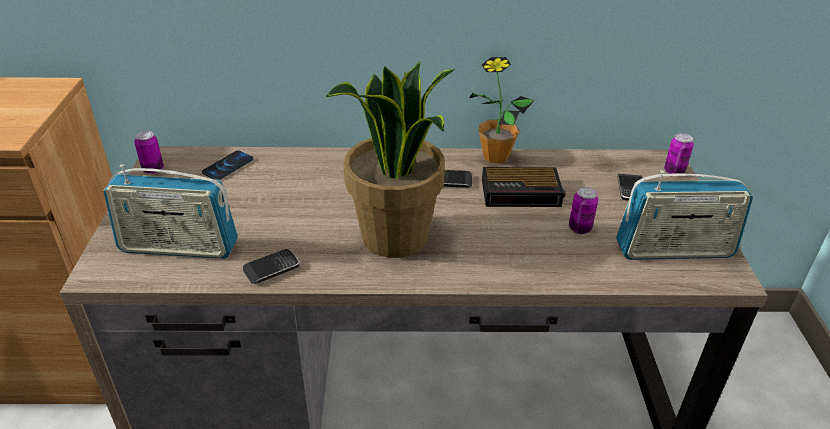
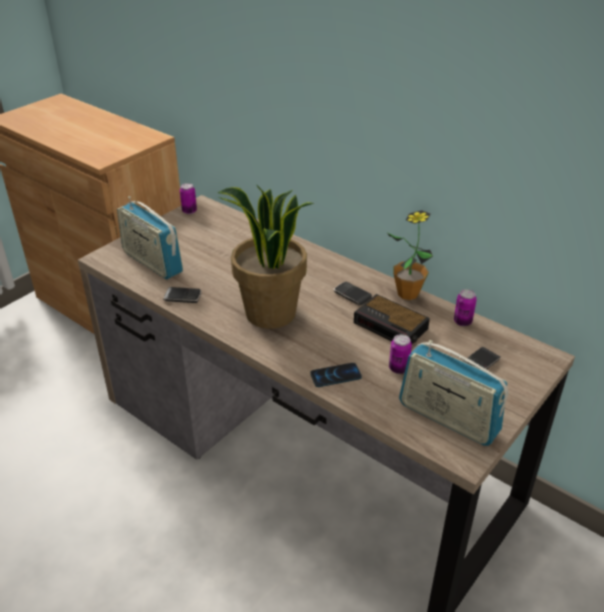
camera: 40 degrees right, 0 degrees up
(228, 166) = (230, 226): phone -> phone (335, 376)
(674, 171) = (539, 368): can -> can (462, 322)

